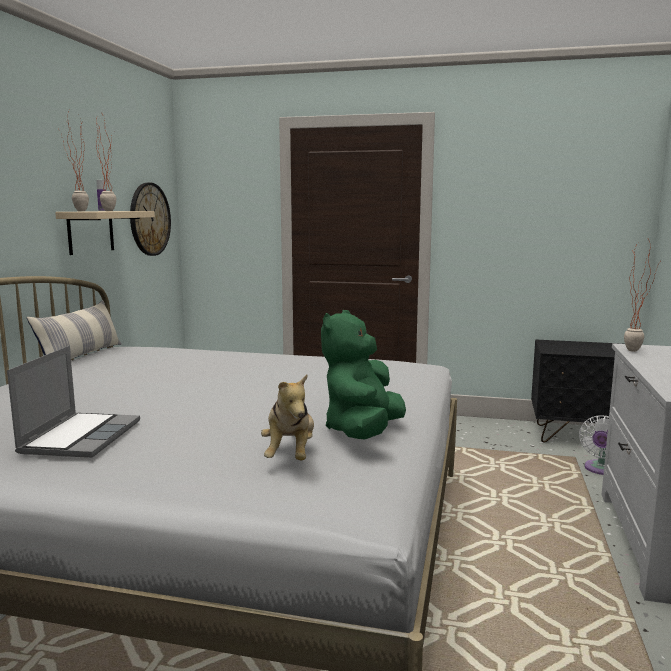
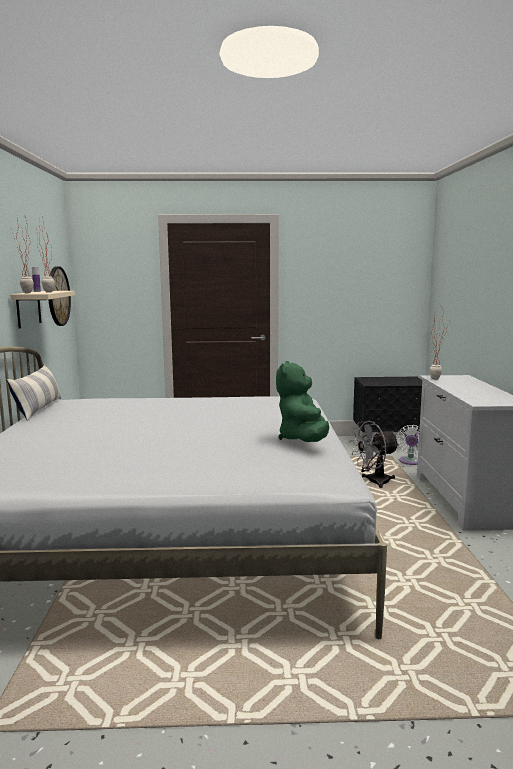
camera: 15 degrees left, 0 degrees up
(81, 436) = (118, 459): laptop -> none
(290, 455) = (272, 456): plush toy -> none
(530, 496) = (373, 482): none -> grey fan

